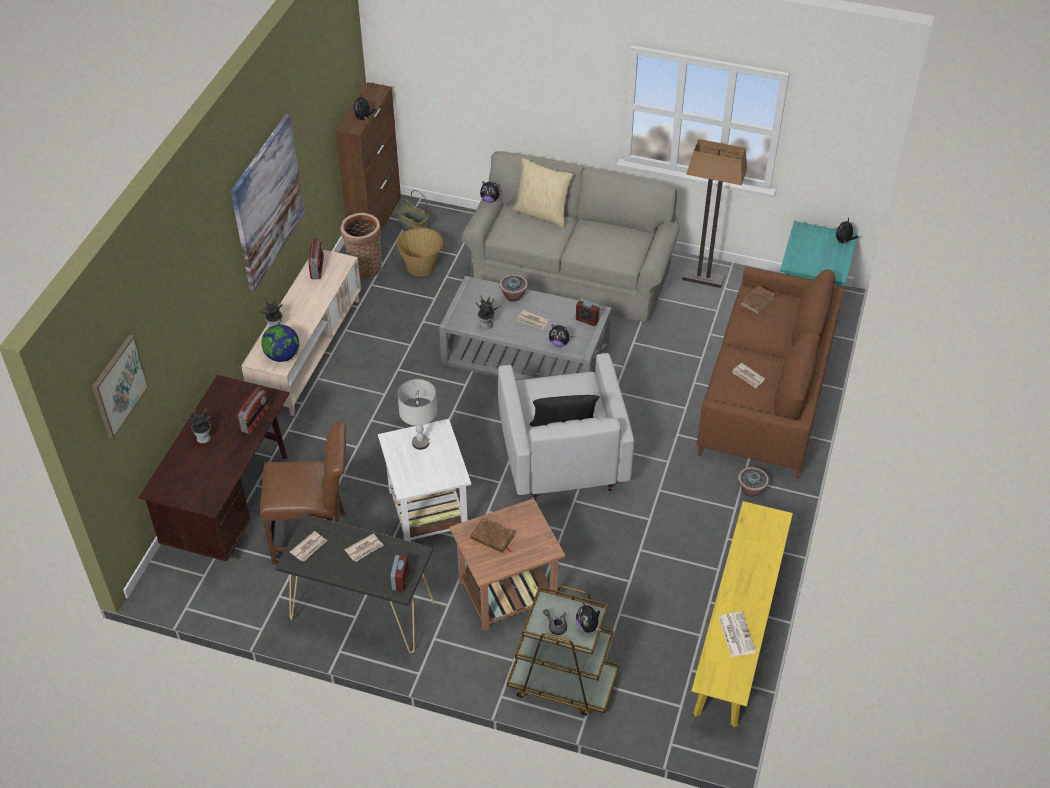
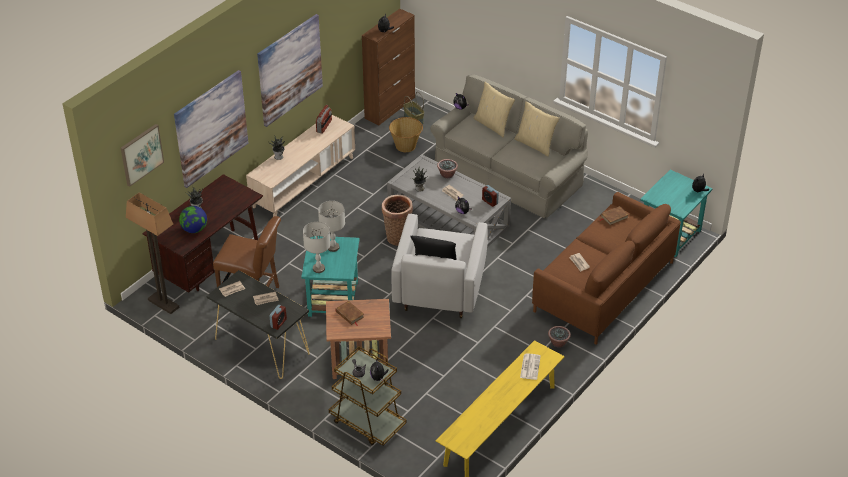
camera: 20 degrees right, 5 degrees down
(193, 316) = (211, 128): none -> picture
(255, 420) = (233, 206): radio -> none
(282, 356) = (274, 175): globe -> globe (194, 229)
(364, 267) = (367, 137): basket -> basket (397, 236)
(416, 480) = (319, 268): none -> grey table lamp
(427, 509) = (333, 298): white side table -> turquoise side table
(609, 227) = (535, 144): none -> beige pillow
(703, 279) = (602, 199): floor lamp -> floor lamp (164, 303)
(736, 634) = (483, 416): newspaper -> newspaper (530, 366)

